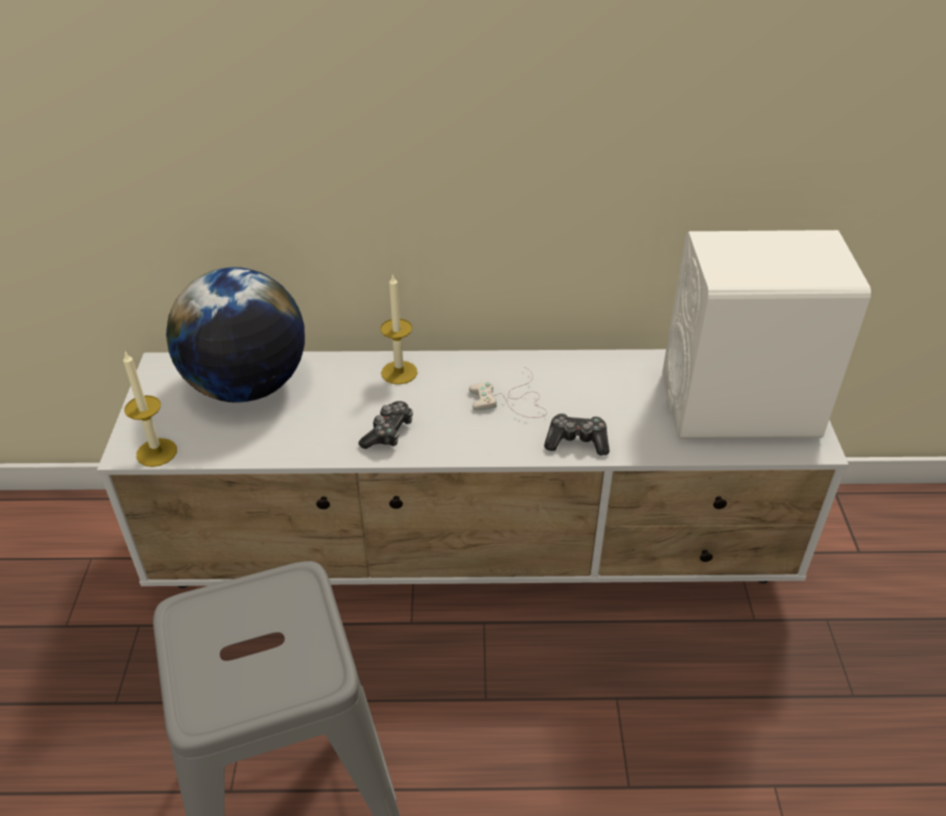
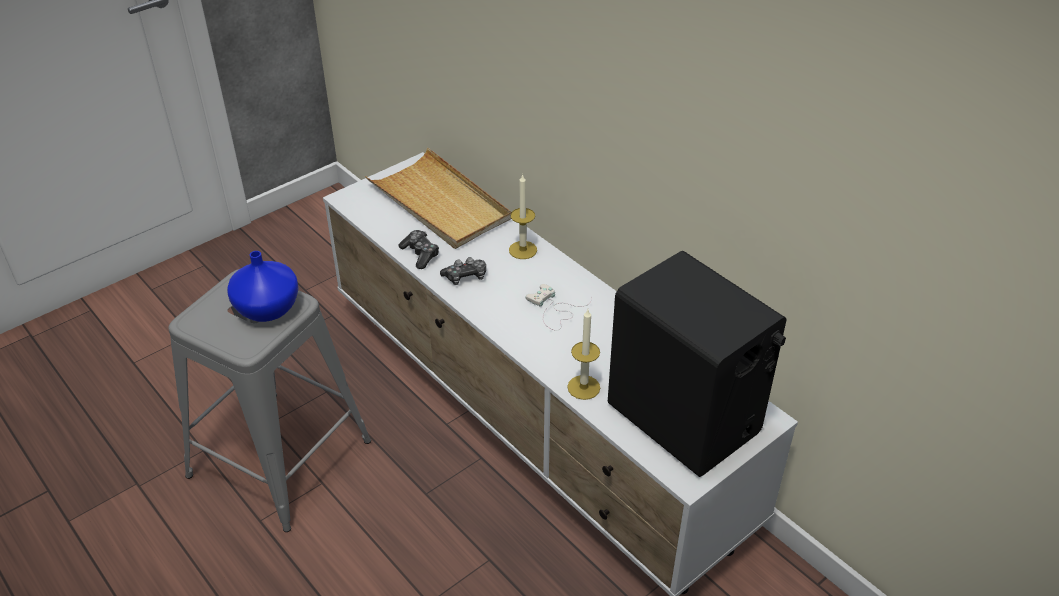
camera: 50 degrees right, 0 degrees up
(156, 452) = (355, 207): candle -> candle (583, 387)
(247, 387) = (440, 203): globe -> beige tray
(271, 616) = (266, 308): none -> blue vase
(577, 441) = (551, 358): game controller -> game controller (420, 254)
(739, 406) = (684, 419): white speaker -> black speaker

